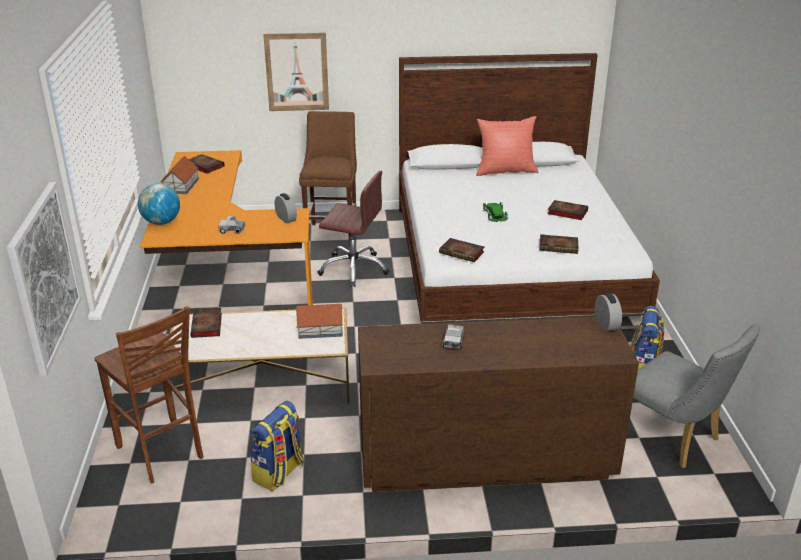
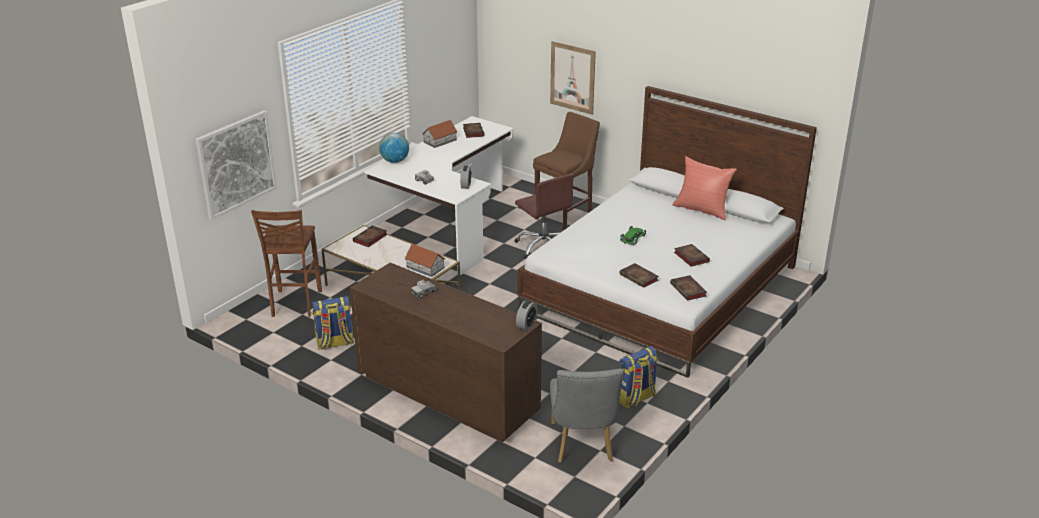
camera: 40 degrees right, 0 degrees up
(223, 287) = (447, 226): orange desk -> white desk
(463, 253) = (564, 254): book -> book (689, 290)

